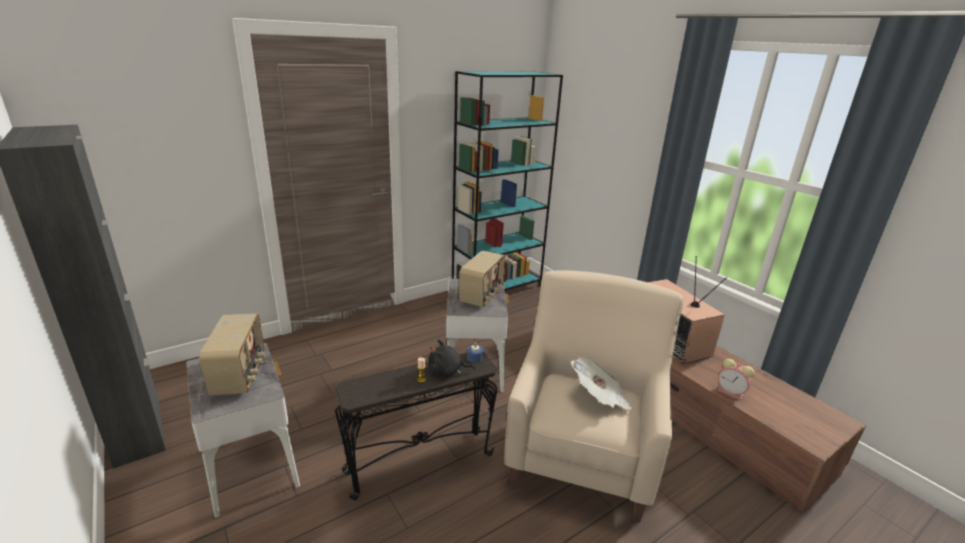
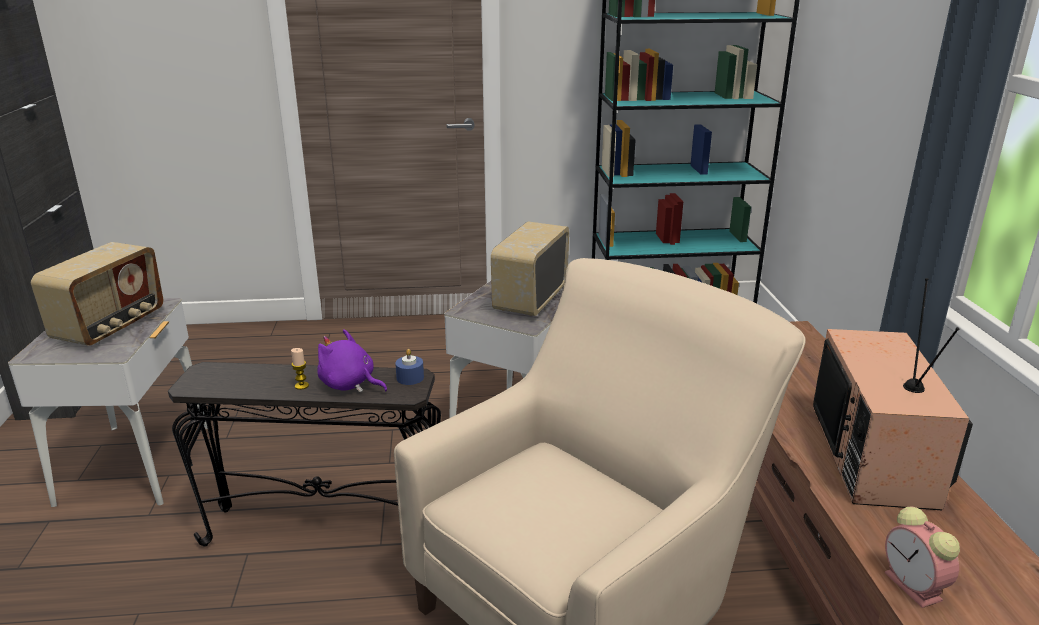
camera: 30 degrees right, 0 degrees up
(447, 371) = (350, 384): black plush toy -> purple plush toy
(482, 296) = (529, 300): radio -> radio turned 150 degrees clockwise
(599, 397) = (574, 498): newspaper -> none

